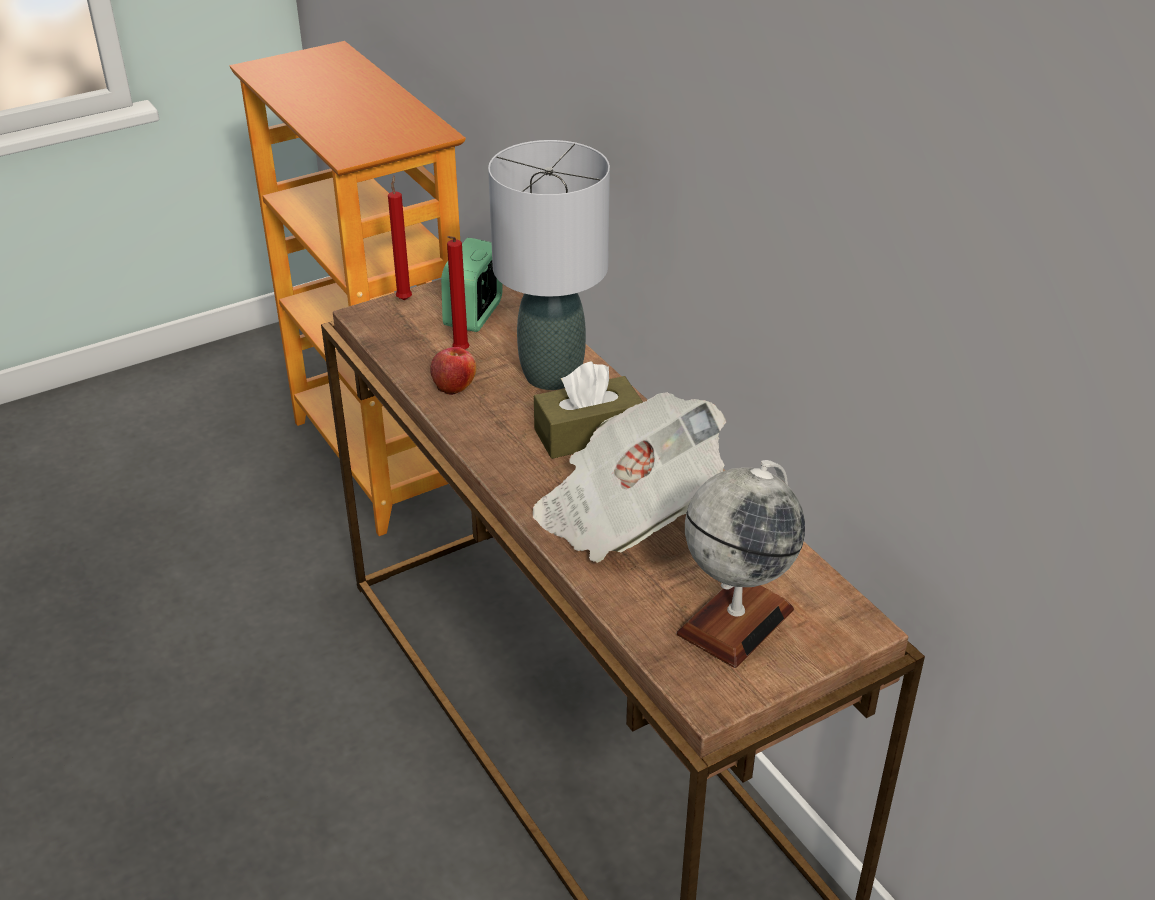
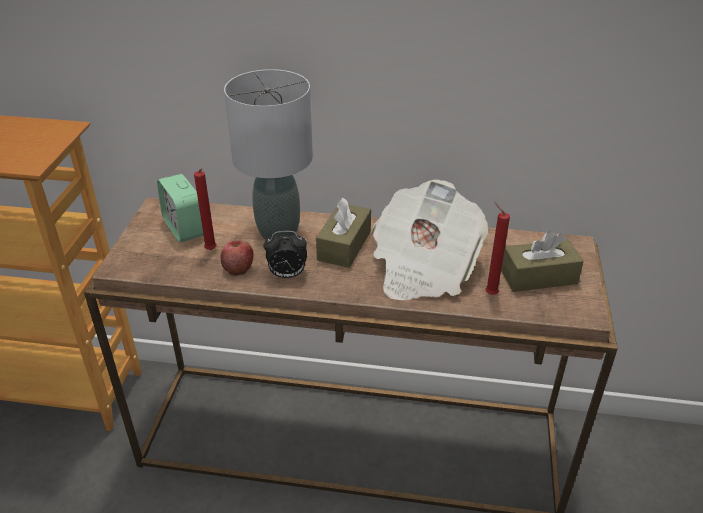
camera: 50 degrees left, 0 degrees up
(404, 298) = (127, 244): red candle -> red candle (489, 293)
(482, 423) = (287, 275): none -> alarm clock
(735, 621) = (538, 276): globe -> brown tissue box

